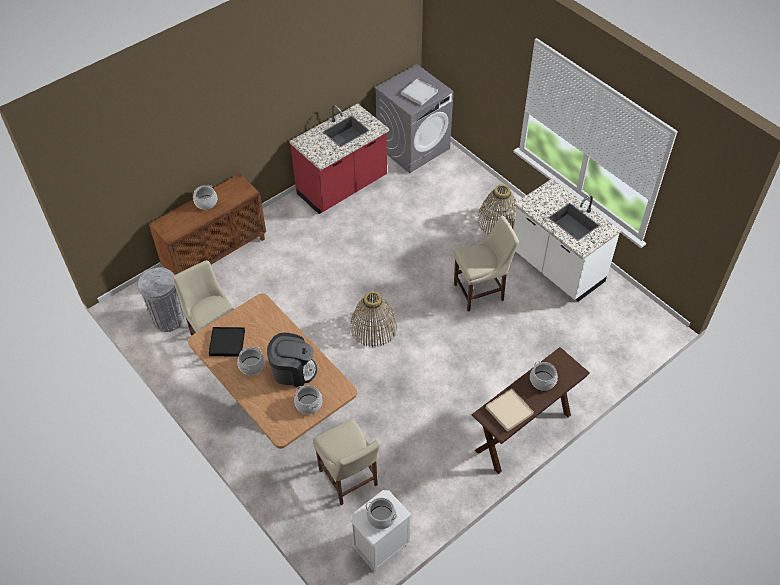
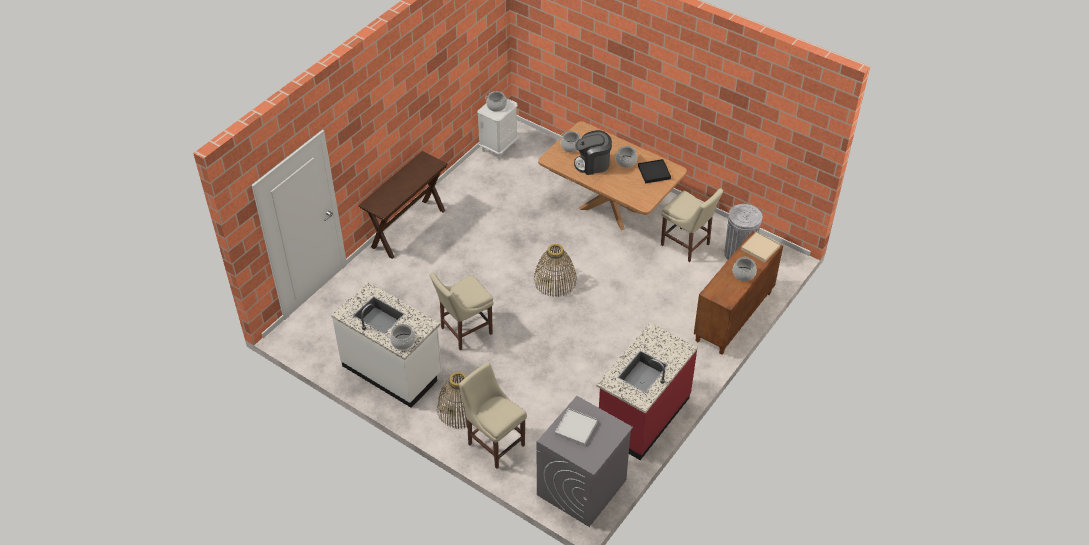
camera: 165 degrees right, 5 degrees down
(349, 480) = (534, 176): beige chair -> beige chair (494, 443)
(509, 411) = (419, 169): beige tray -> beige tray (760, 248)
(542, 381) = (395, 192): cooking pot -> cooking pot (403, 342)

